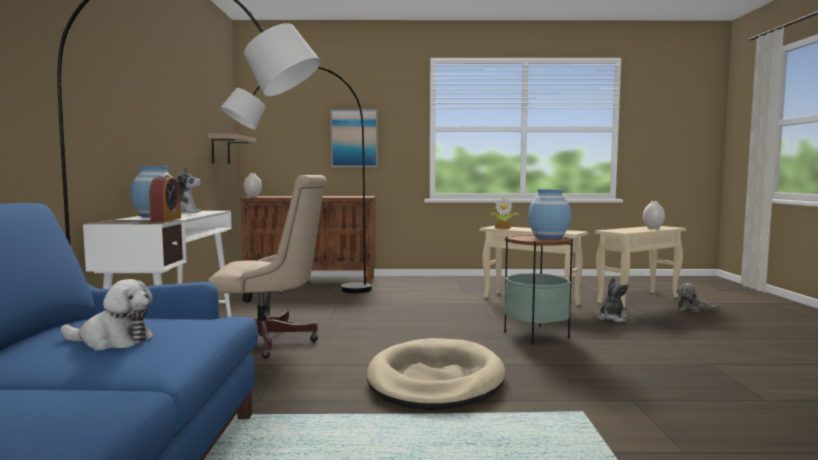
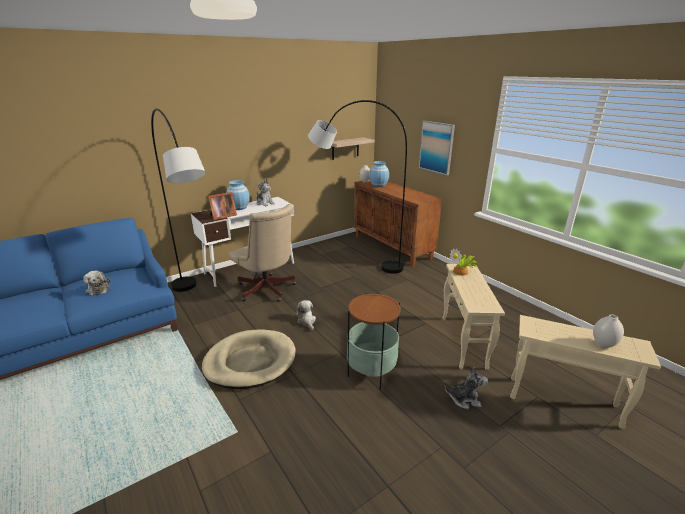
camera: 55 degrees right, 20 degrees up
(166, 220) = (222, 216): alarm clock -> picture frame
(548, 237) = (383, 310): blue vase -> blue vase (378, 185)
(694, 309) = (582, 451): plush toy -> plush toy (307, 321)

